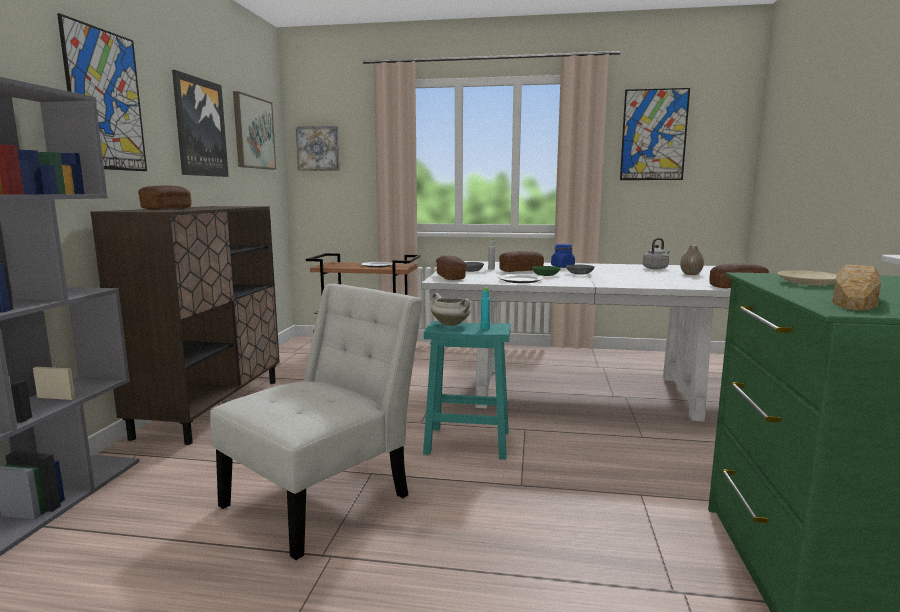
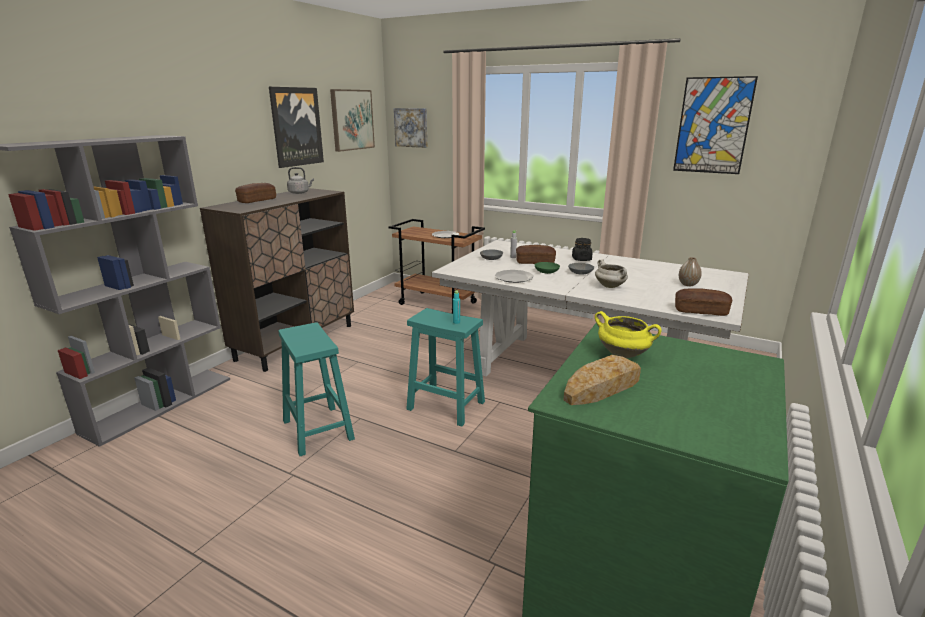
camera: 20 degrees right, 10 degrees up
(105, 100) = (210, 124): picture -> none
(324, 497) = (318, 430): white chair -> turquoise stool
(450, 277) = (463, 266): bread -> none
(451, 324) = (435, 314): white cooking pot -> white cooking pot (610, 286)
(562, 266) = (581, 259): blue jar -> black jar
(656, 268) = (668, 271): grey kettle -> grey kettle (300, 193)
(809, 283) = (624, 354): beige plate -> yellow cooking pot

